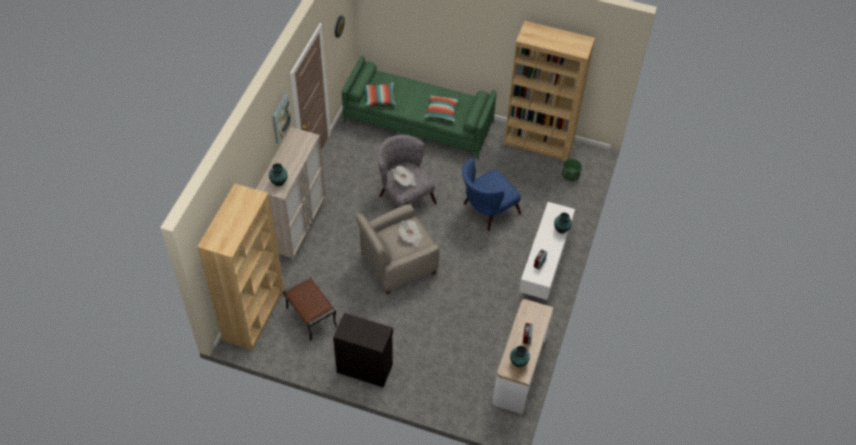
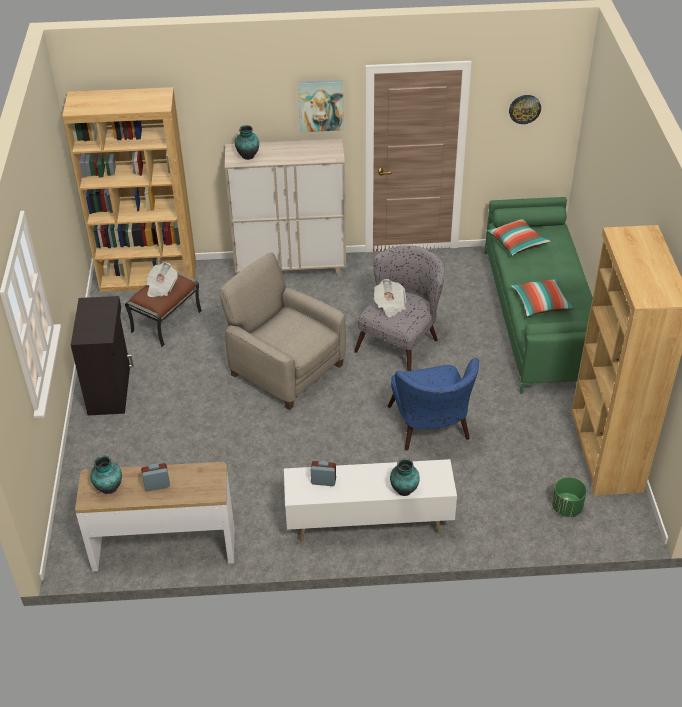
camera: 70 degrees right, 10 degrees down
(410, 237) = (295, 337): newspaper -> newspaper (161, 287)
(486, 211) = (431, 429): blue armchair -> blue armchair turned 135 degrees counterclockwise

